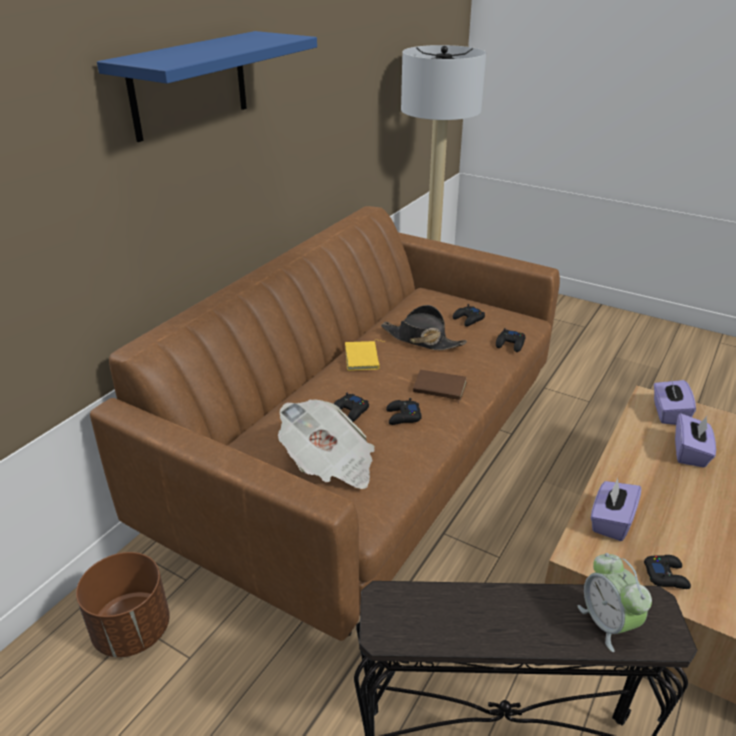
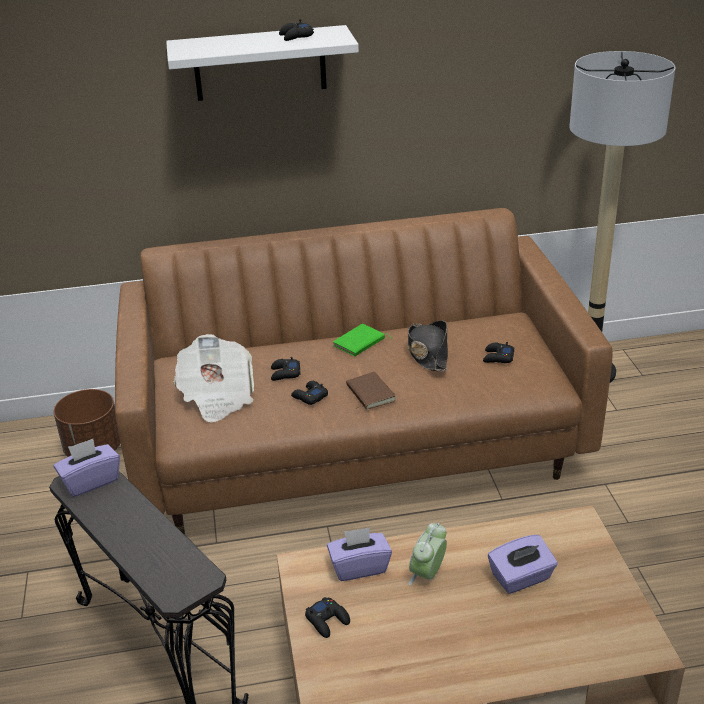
camera: 50 degrees right, 0 degrees up
(190, 85) = (260, 63): blue shelf -> white shelf
(363, 358) = (360, 343): yellow book -> green book
(510, 344) = (491, 395): black game controller -> black game controller (296, 36)
(607, 623) = (163, 564): alarm clock -> alarm clock (428, 574)
(668, 413) = (570, 542): purple tissue box -> purple tissue box (90, 481)

